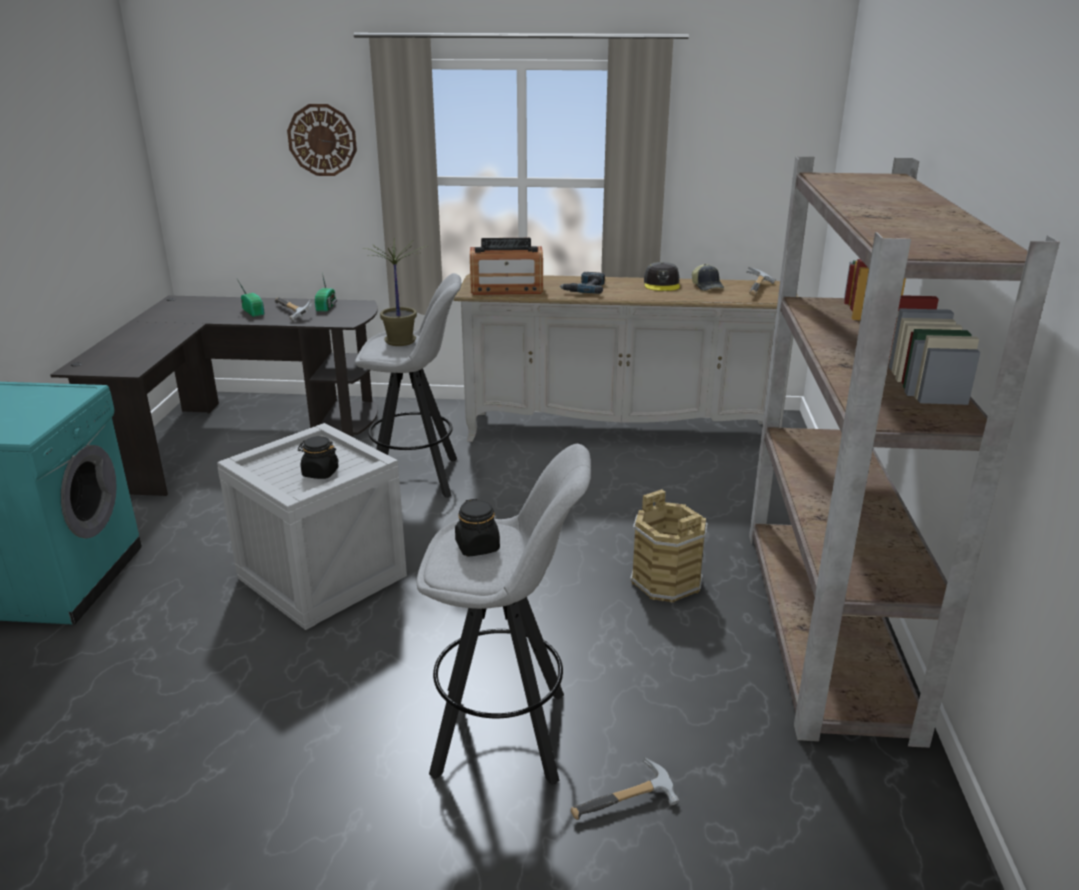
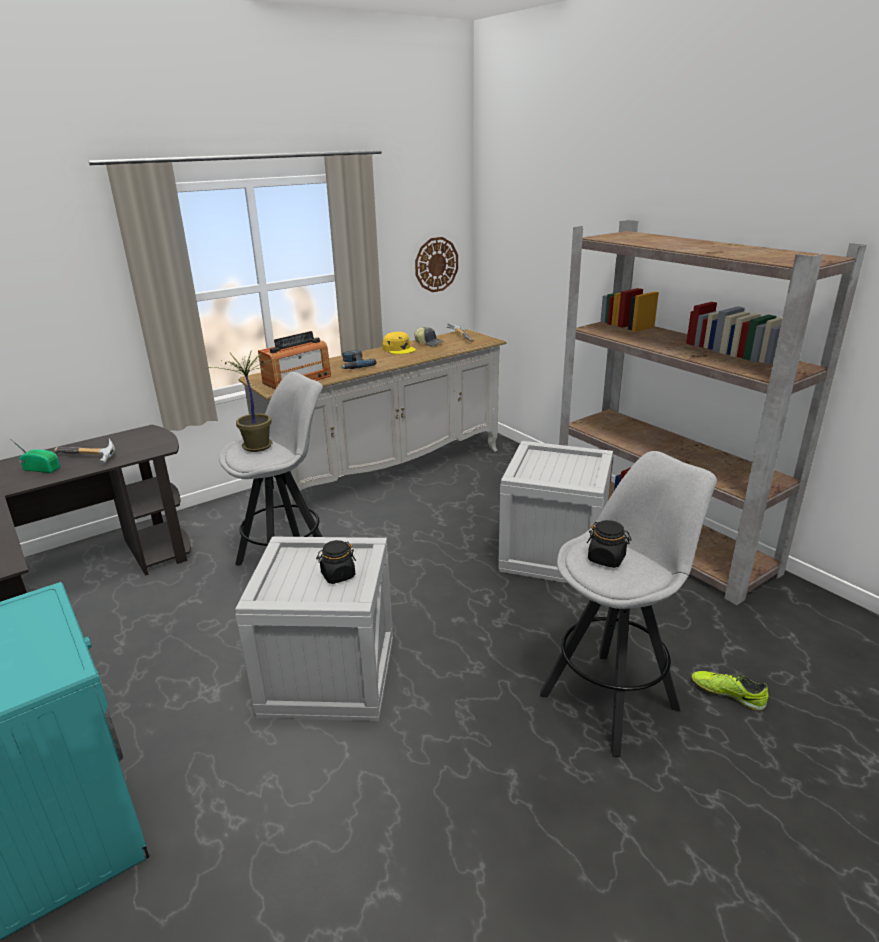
camera: 40 degrees left, 0 degrees up
(322, 140) = (58, 275): wall clock -> wall clock (436, 264)
(327, 306) = (115, 442): radio -> none
(628, 805) = (727, 694): hammer -> shoe
(662, 284) = (399, 349): grey cap -> yellow cap
(665, 581) = (553, 554): brown bucket -> crate

